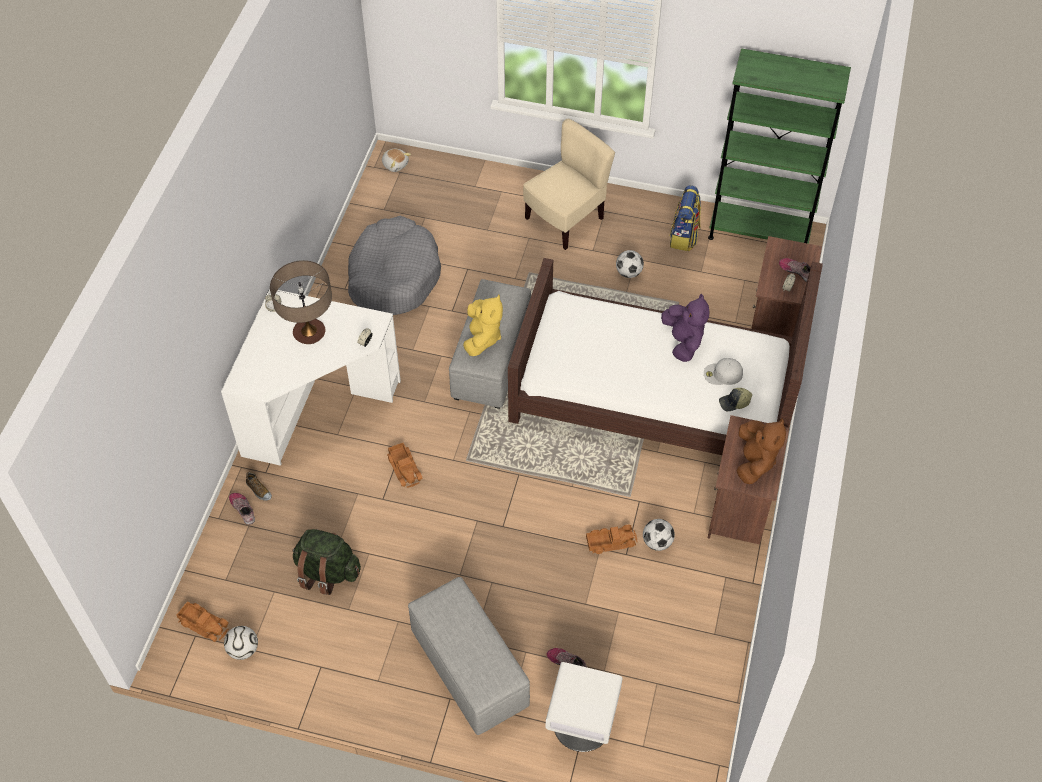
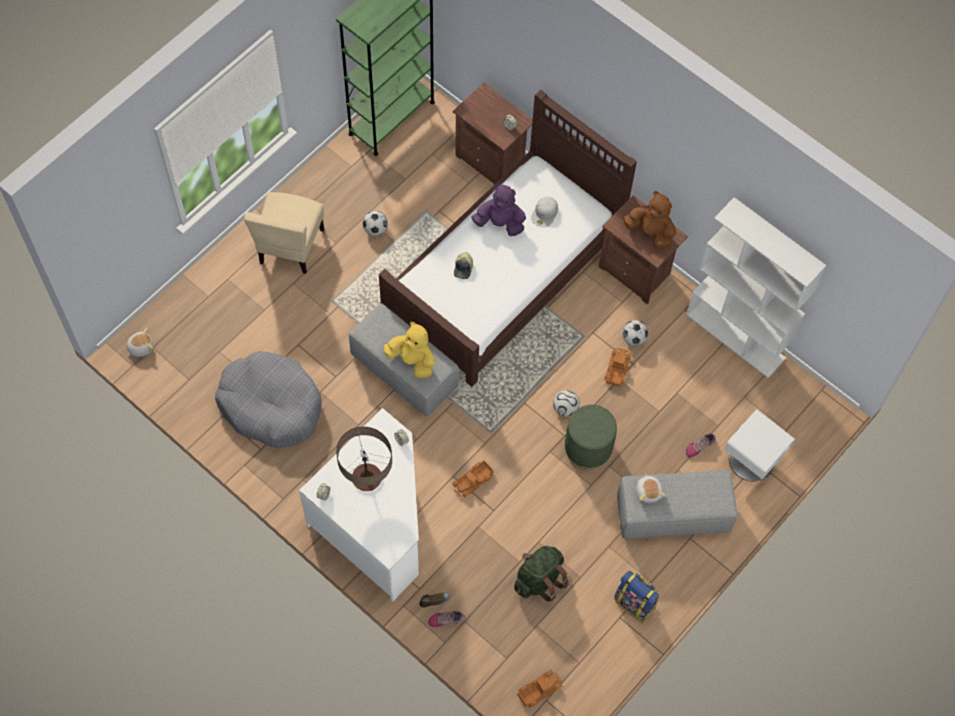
camera: 65 degrees left, 10 degrees up
(243, 649) = (576, 668): football -> football (565, 408)
(405, 468) = (473, 481): toy truck -> toy truck turned 135 degrees clockwise
(455, 608) = (649, 492): none -> plush toy
(502, 553) = (588, 447): none -> green ottoman
(565, 219) = (290, 246): beige chair -> beige chair turned 150 degrees counterclockwise
(684, 237) = (363, 171): backpack -> backpack (635, 603)
(728, 643) = (736, 336): none -> white bookcase
(734, 403) = (574, 220): cap -> cap (463, 268)
(797, 271) = (498, 111): shoe -> none

